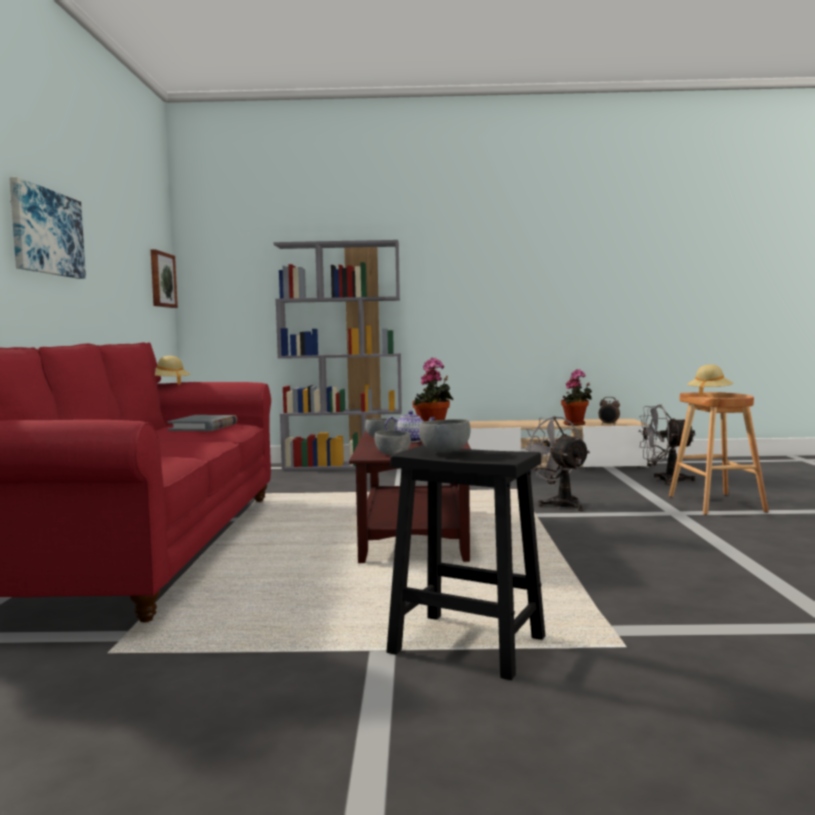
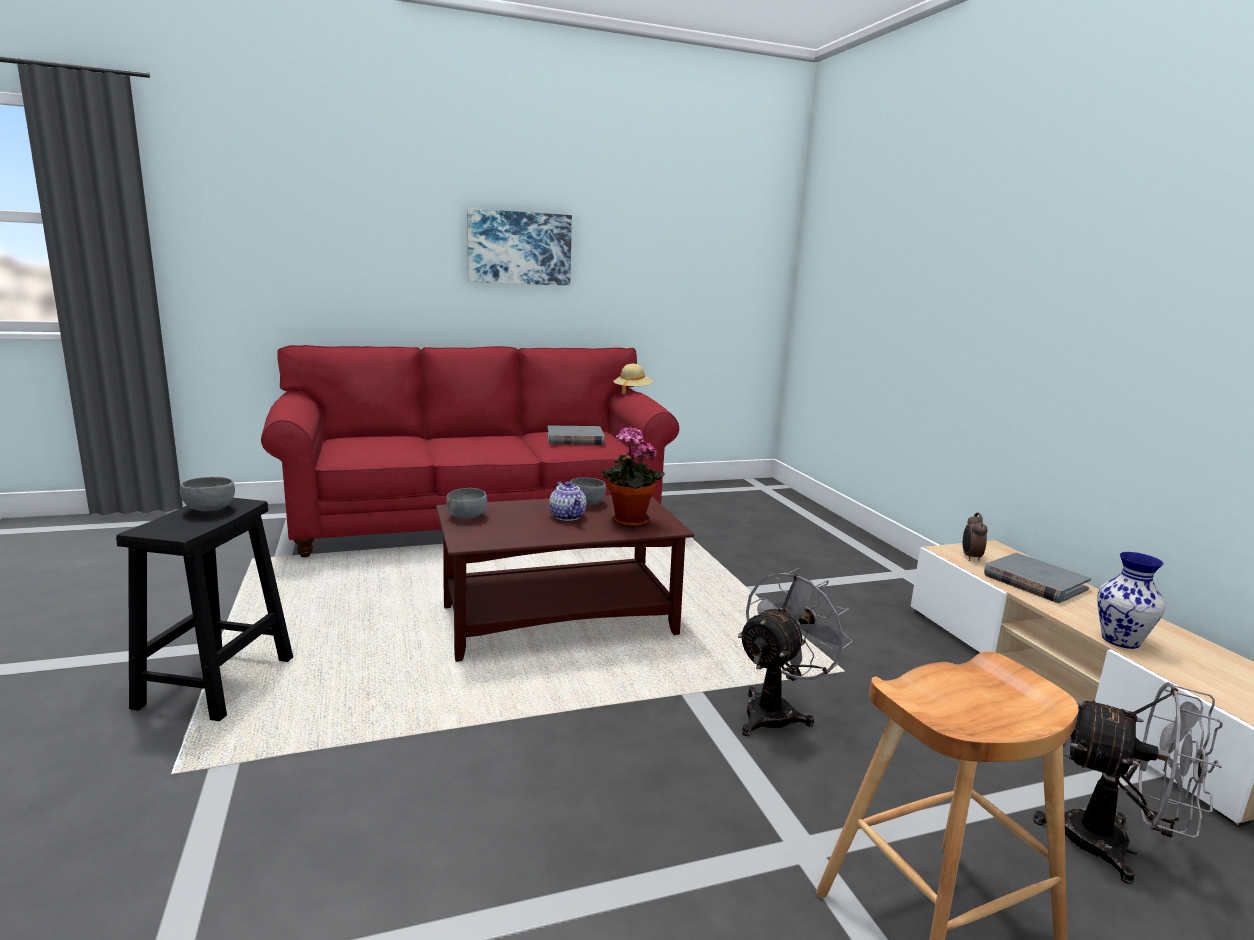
camera: 70 degrees right, 10 degrees up
(162, 280) = (755, 277): picture -> none
(344, 466) = (857, 542): grey bookcase -> none
(510, 423) = (1034, 582): none -> grey book
(576, 424) = (1120, 641): potted plant -> vase
(609, 424) = (1181, 677): alarm clock -> alarm clock (970, 557)
(664, 480) = (1114, 847): grey fan -> grey fan turned 135 degrees clockwise
(709, 394) = (1011, 688): beige hat -> none

